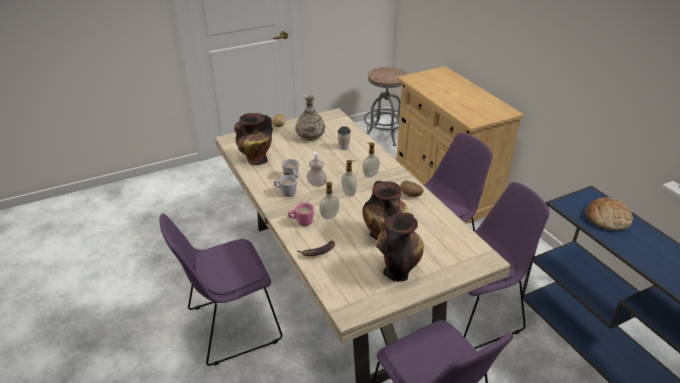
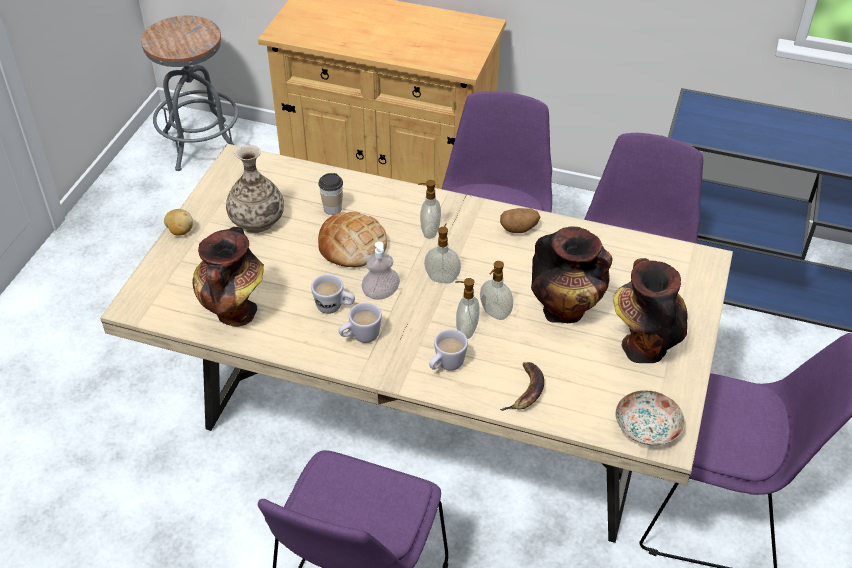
camera: 45 degrees left, 10 degrees up
(301, 222) = (446, 366): pink mug -> white mug
(349, 301) = (648, 426): none -> plate
(350, 217) = (494, 313): none -> soap dispenser
(607, 218) = (744, 124): bread -> bread (352, 245)

